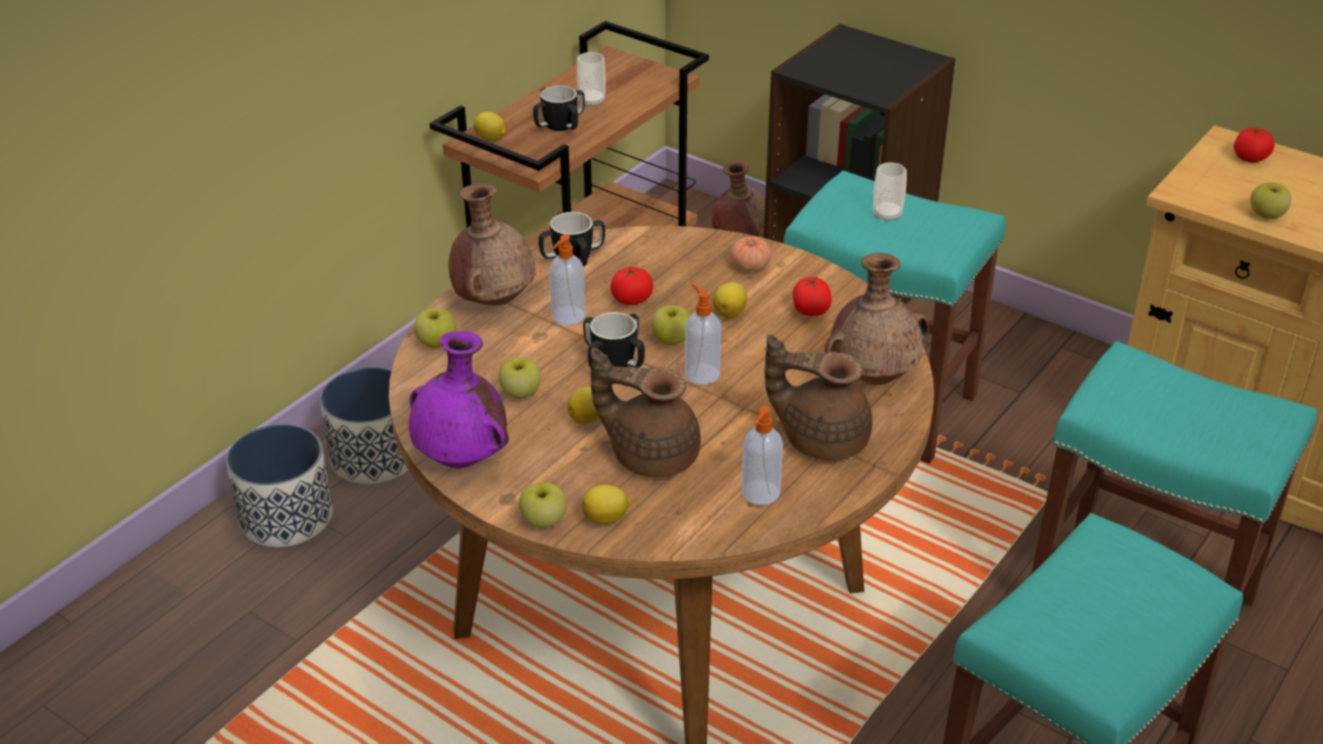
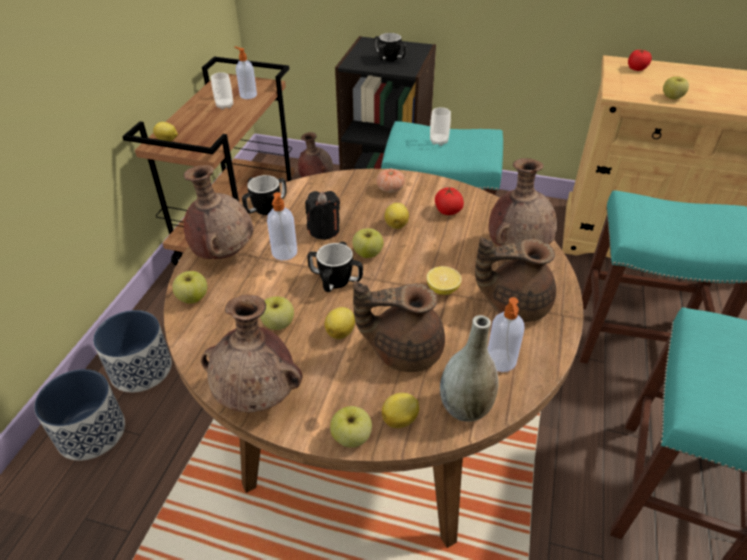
camera: 20 degrees left, 5 degrees up
(463, 459) = (258, 397): purple vase -> brown vase
(559, 125) = (210, 124): mug -> mug (389, 58)
(632, 299) = (324, 230): tomato -> black candle
(686, 527) = (465, 408): none -> grey vase
(701, 373) = (402, 274): soap dispenser -> soap dispenser (248, 95)
(740, 402) = (442, 289): none -> lemon

